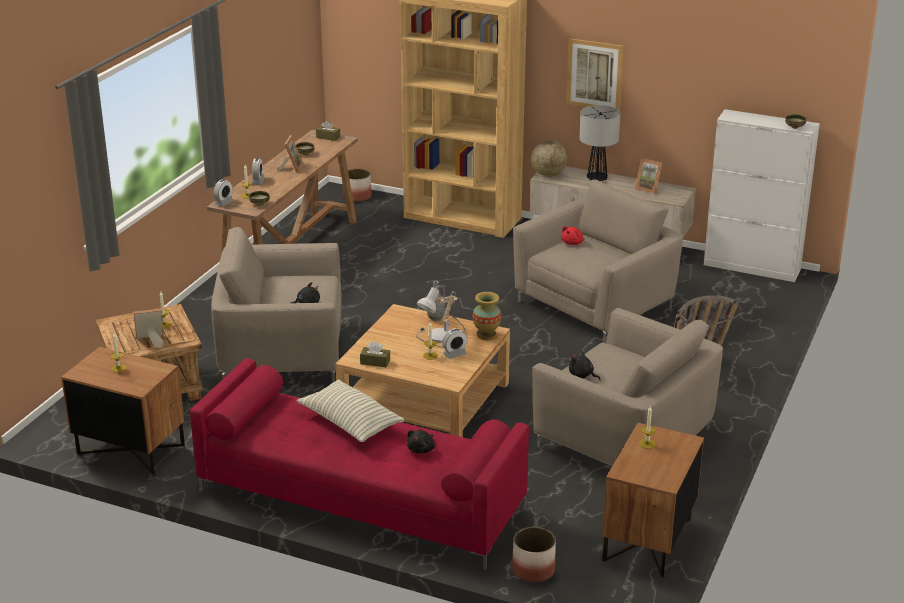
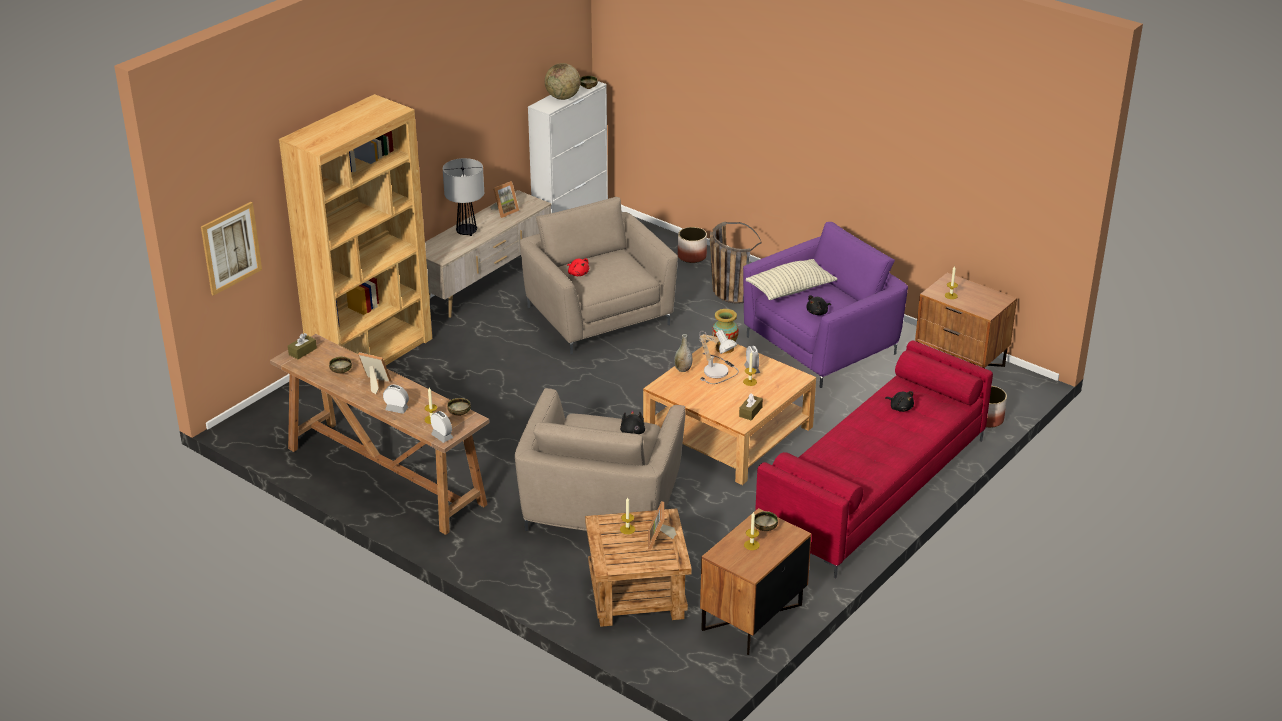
camera: 75 degrees left, 5 degrees up
(145, 372) = (765, 528): none -> bowl
(350, 423) = (849, 438): pillow -> pillow (791, 289)
(357, 197) = (268, 413): planter -> planter (692, 256)
(548, 175) = (439, 254): globe -> globe (563, 97)
(594, 75) = (433, 139): picture -> picture (231, 248)
(624, 438) = (821, 345): beige armchair -> purple armchair

